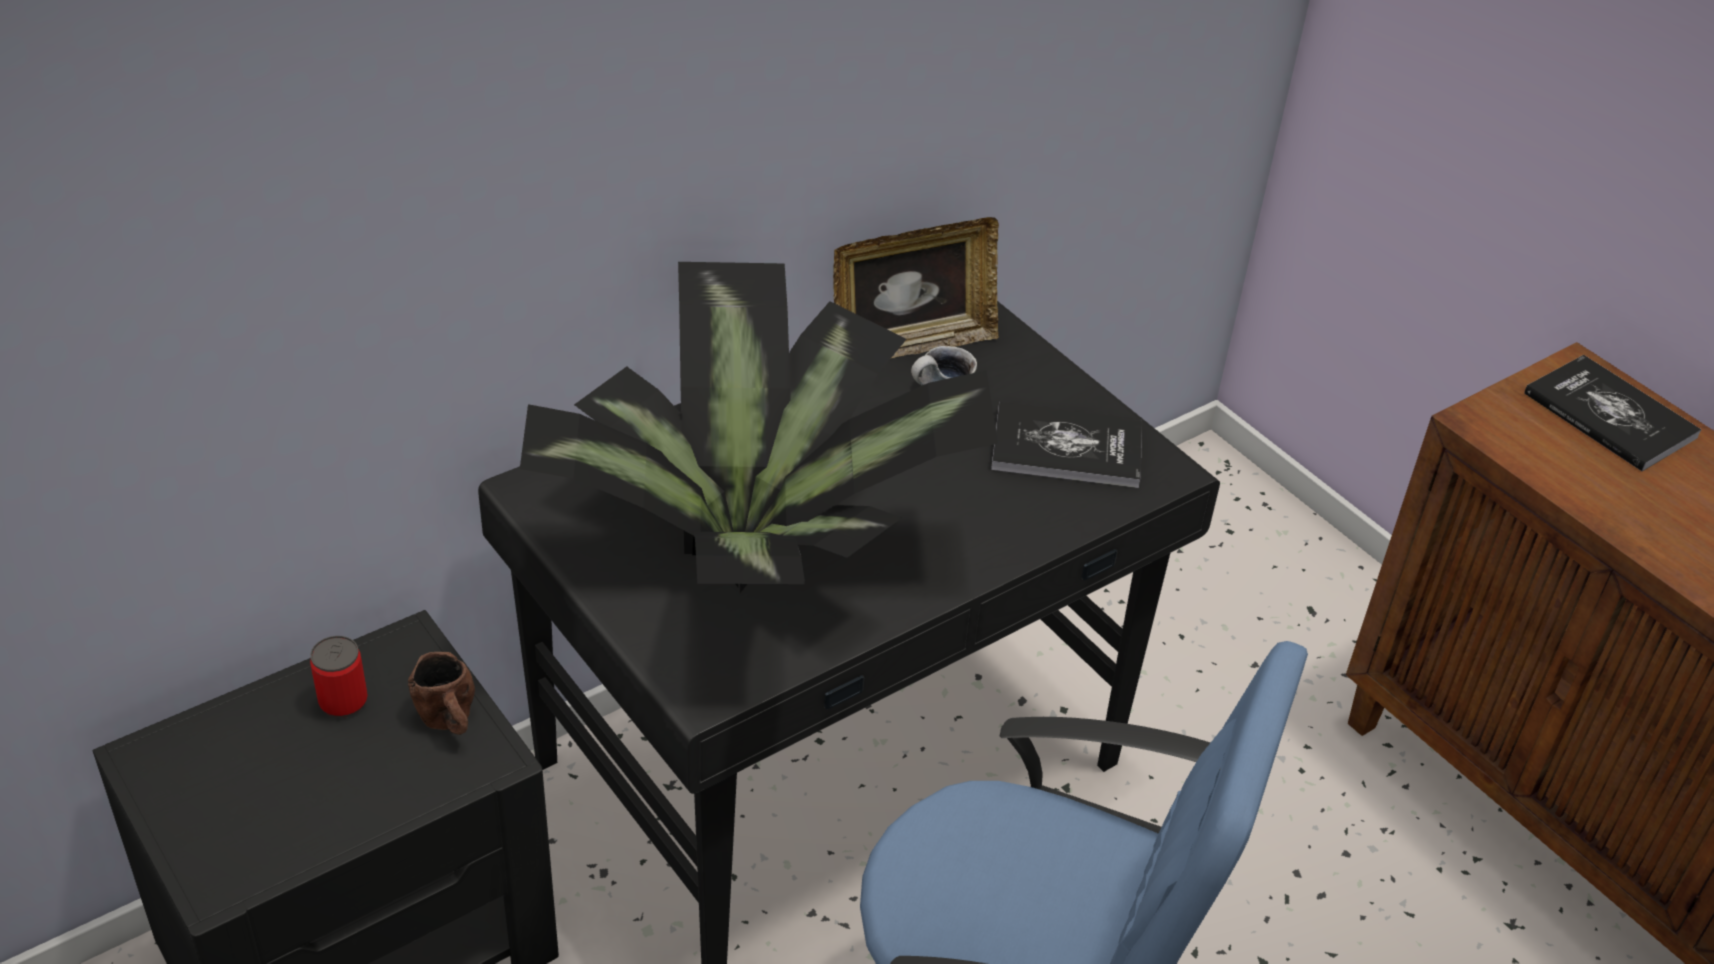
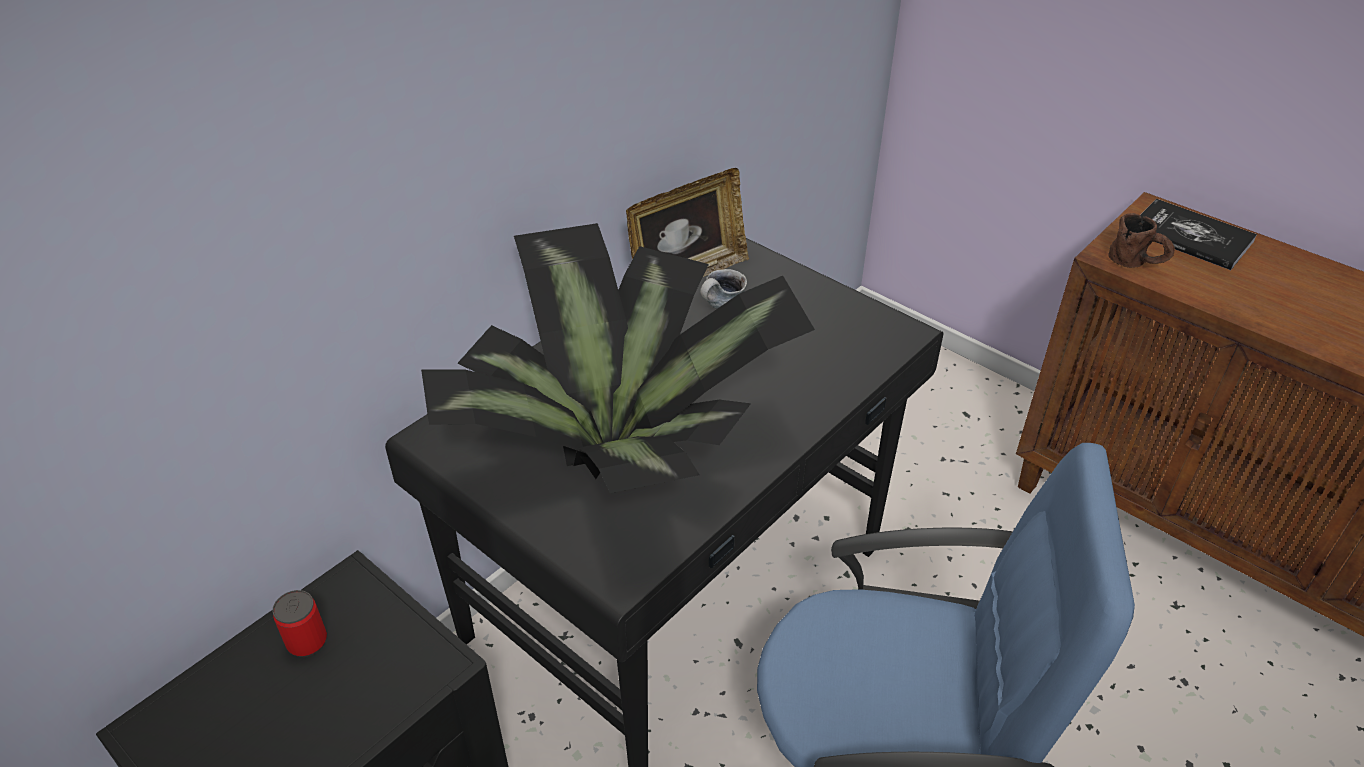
camera: 10 degrees left, 0 degrees up
(451, 723) = (401, 641): brown mug -> brown mug (1137, 263)
(1067, 448) = (827, 328): book -> none

